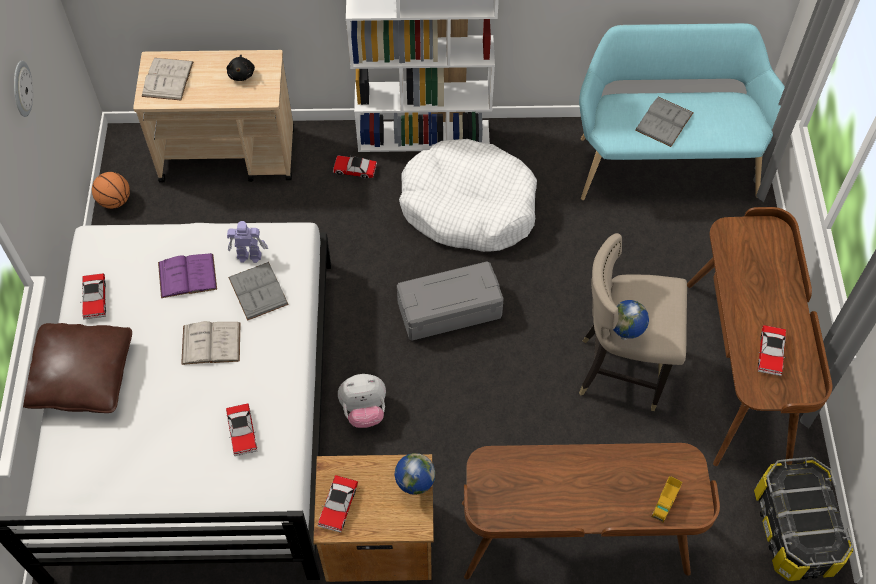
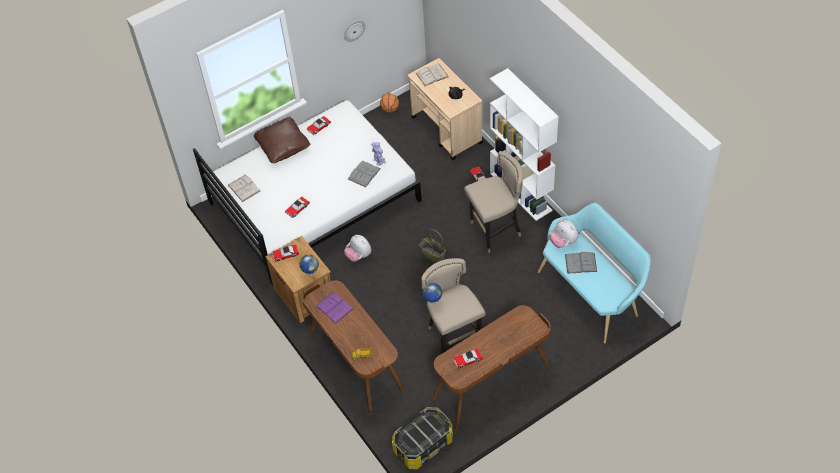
camera: 60 degrees right, 5 degrees down
(187, 276) = (352, 147): purple book -> purple book (334, 307)
(211, 343) = (328, 174): white book -> white book (244, 188)
(449, 309) = (433, 256): grey storage box -> basket
(468, 206) = (495, 231): white dog bed -> beige stool
(610, 119) = (563, 242): none -> plush toy

